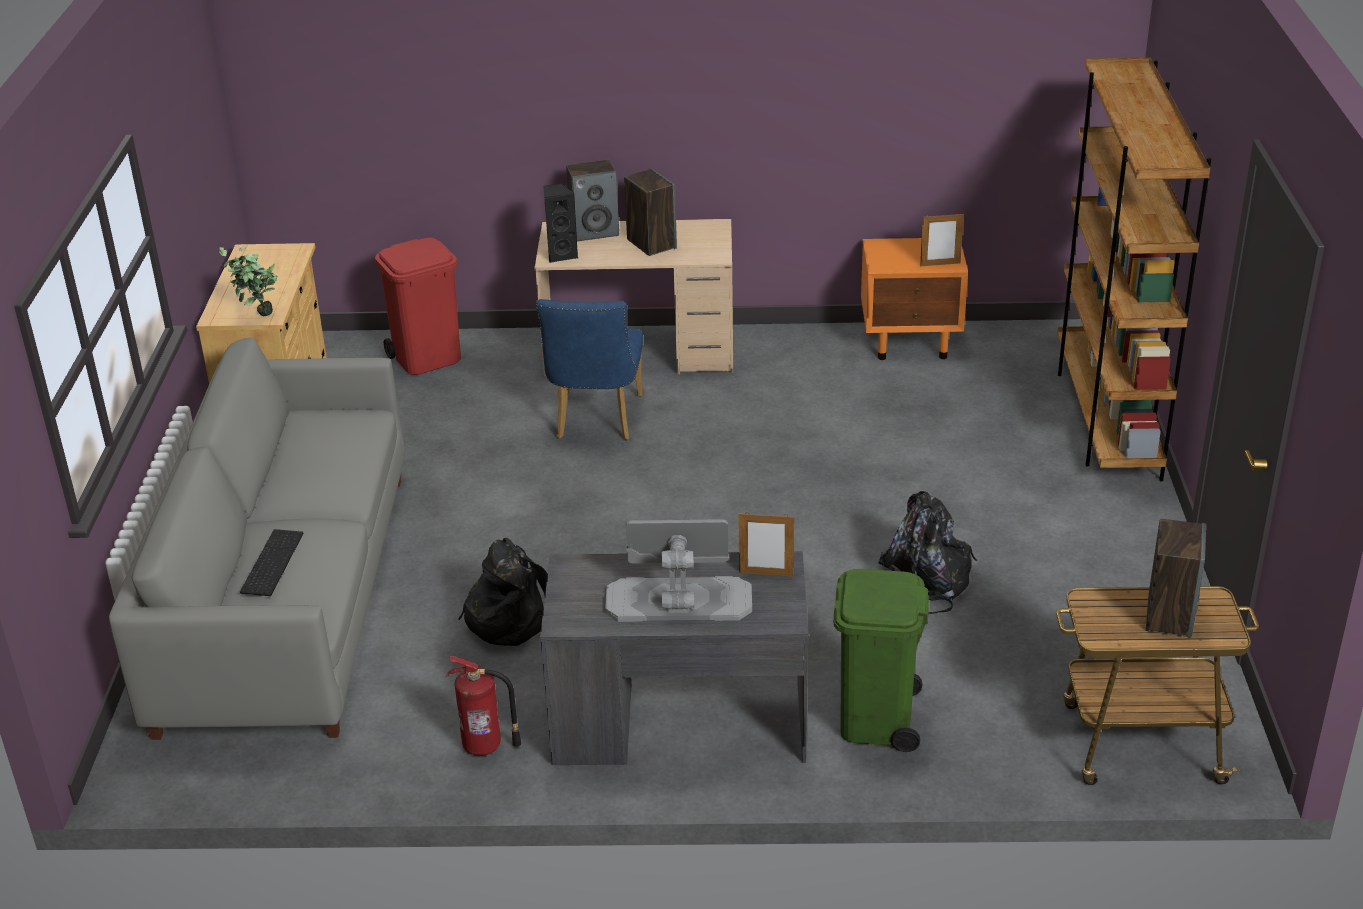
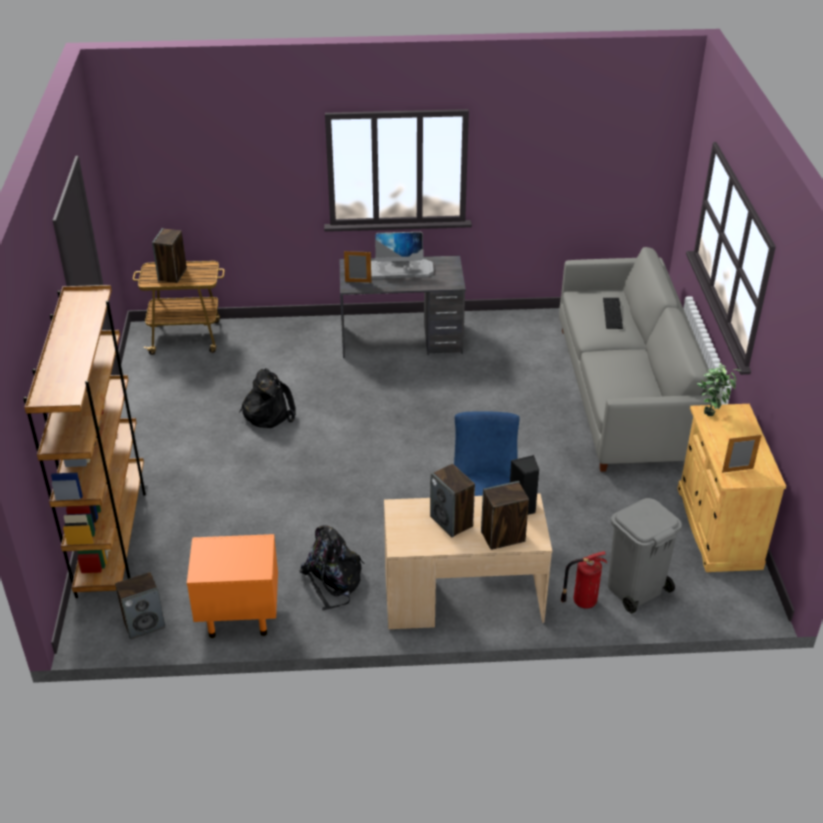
camera: 175 degrees right, 5 degrees up
(428, 358) = (635, 589): red trash can -> grey trash can
(485, 746) = (491, 329): fire extinguisher -> fire extinguisher (582, 601)
(510, 618) = (499, 387): black backpack -> black backpack (333, 581)
(876, 720) = (307, 344): green trash can -> none
(940, 264) = (212, 545): picture frame -> picture frame (737, 470)
(1020, 338) = (144, 624): none -> speaker

